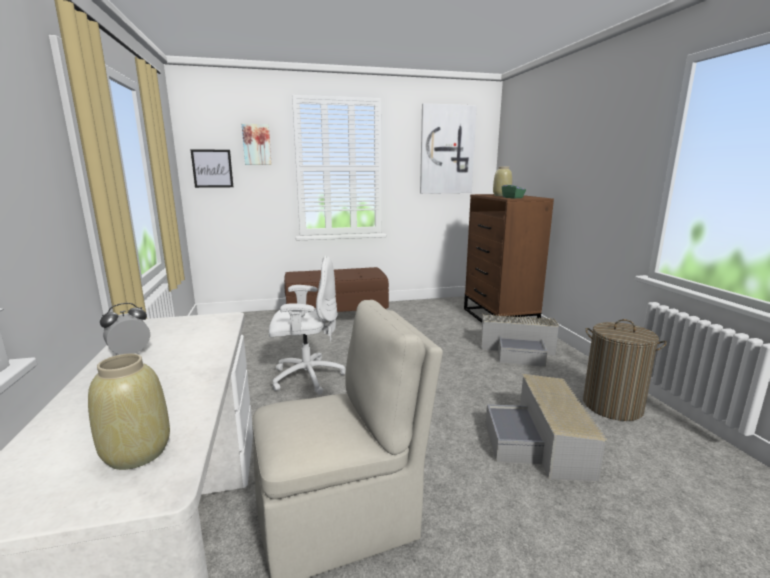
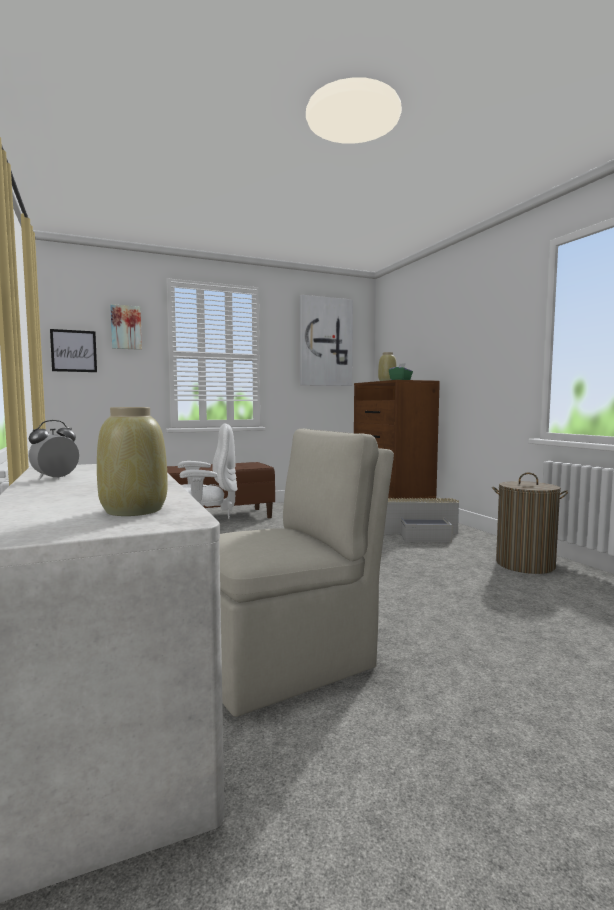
camera: 10 degrees left, 10 degrees down
(541, 443) = (468, 593): grey storage box -> none

